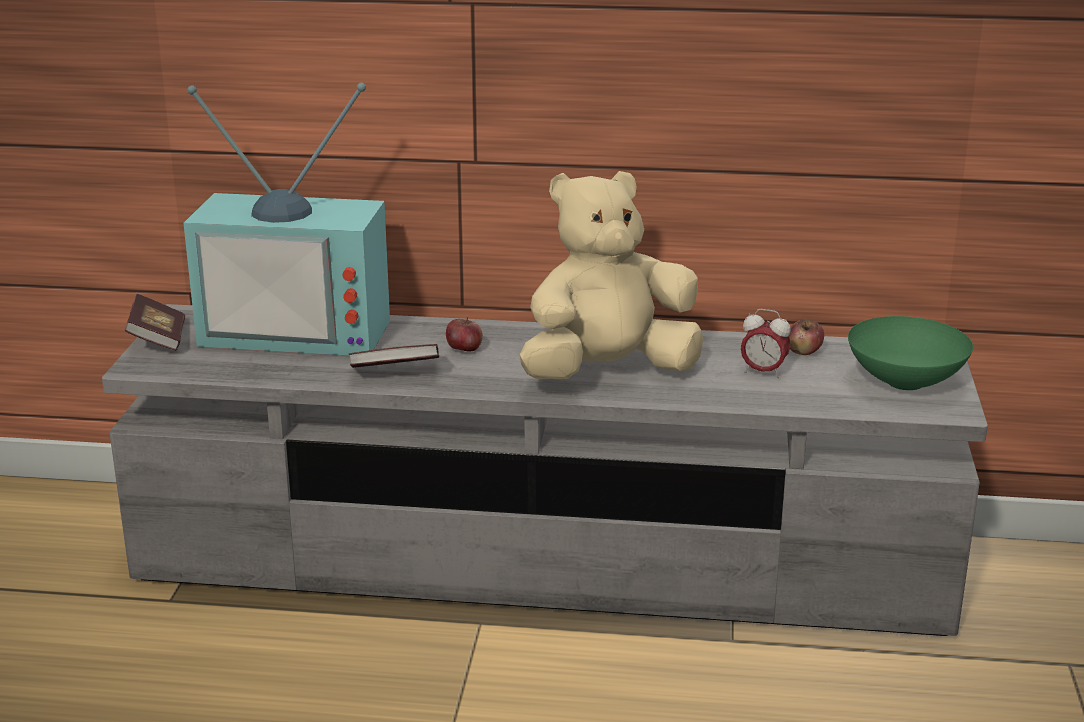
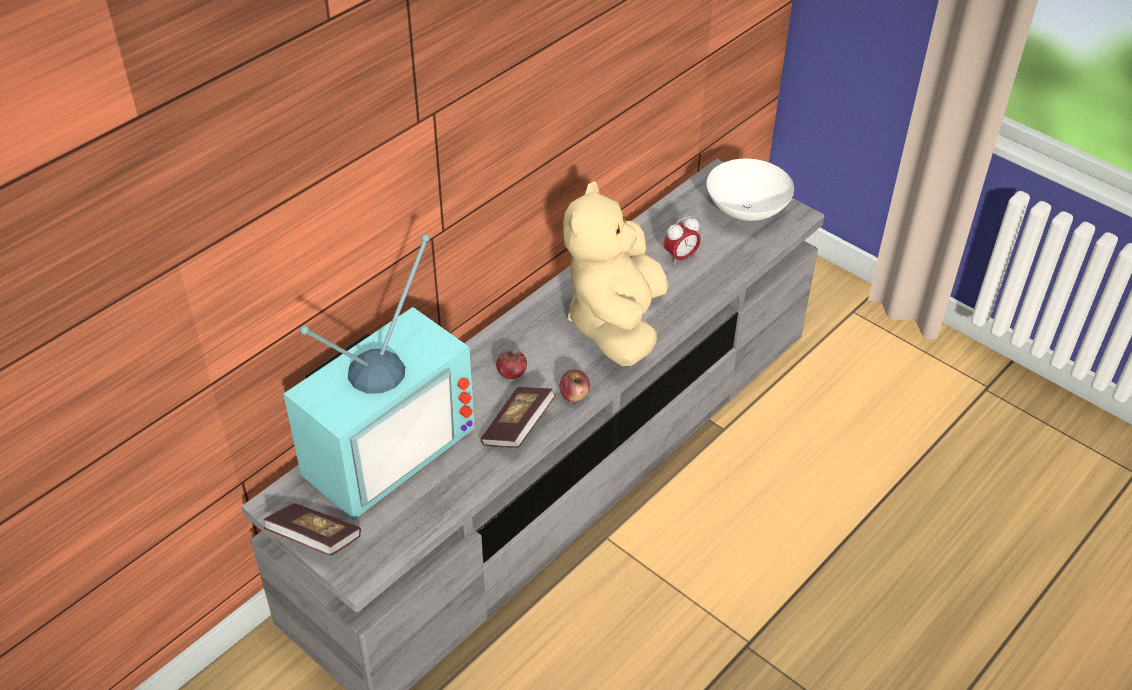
camera: 55 degrees left, 20 degrees up
(804, 352) = (669, 225): apple -> apple (574, 395)
(907, 382) = (747, 210): green bowl -> white bowl

